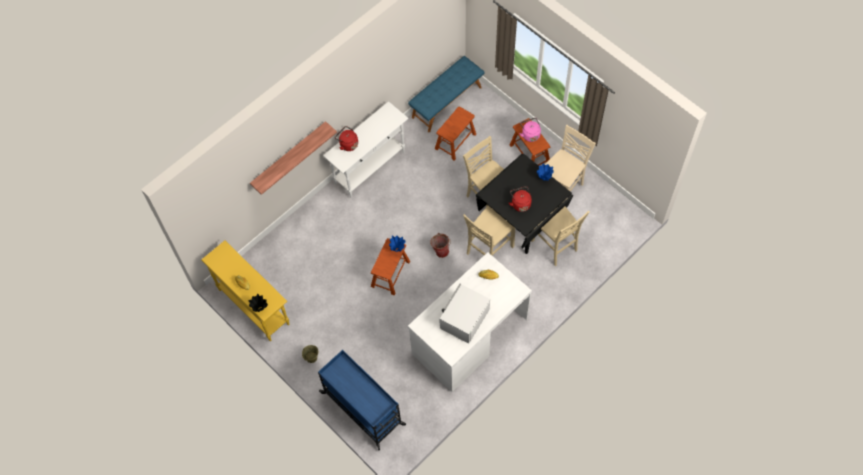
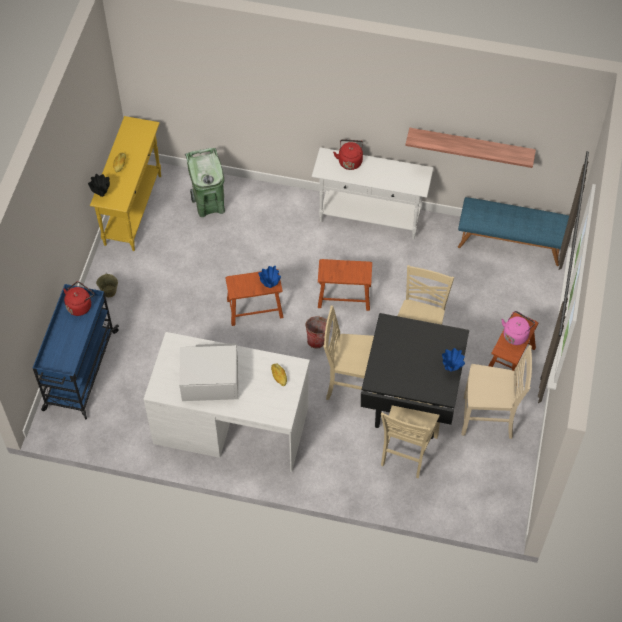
camera: 55 degrees right, 5 degrees down
(287, 256) = (209, 205): none -> green trash can
(289, 156) = (276, 107): shelf -> shelf (471, 145)
(455, 141) = (466, 279): brown stool -> brown stool (344, 295)
(520, 203) = (399, 361): red kettle -> red kettle (80, 305)

